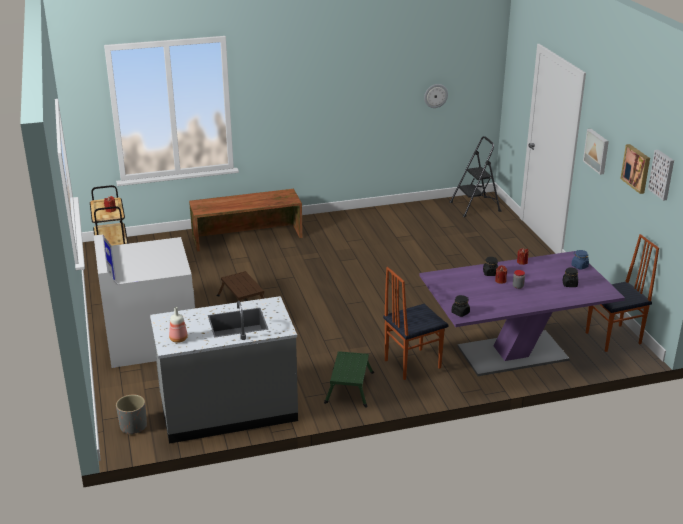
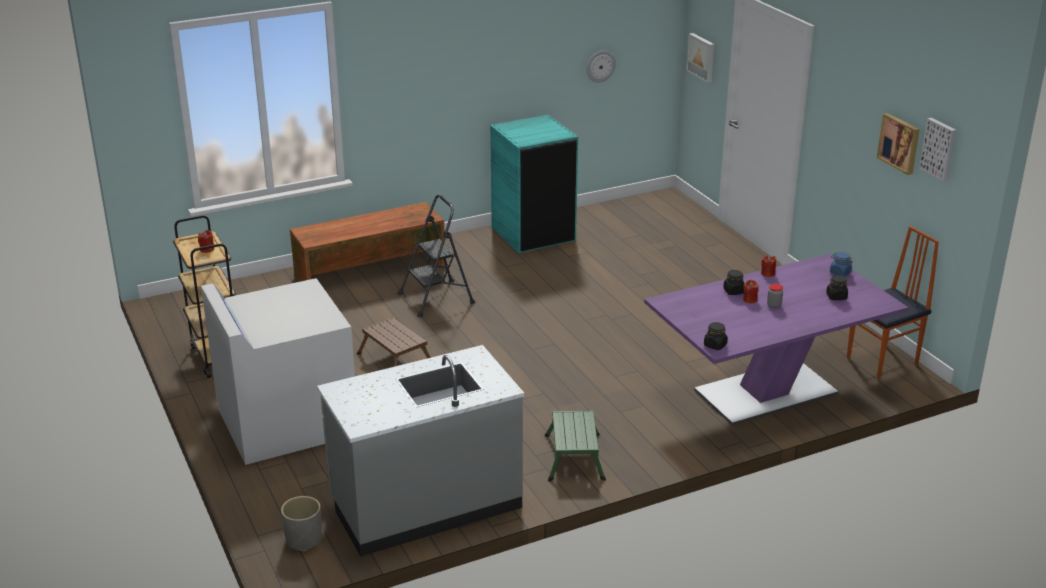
camera: 10 degrees left, 0 degrees up
(178, 339) = (369, 414): bottle -> none
(375, 218) = (534, 234): none -> turquoise cabinet
(411, 364) = (643, 418): chair -> none
(476, 206) = (658, 207): black step ladder -> black step ladder (438, 297)
(597, 151) = (837, 124): picture -> picture (702, 57)

